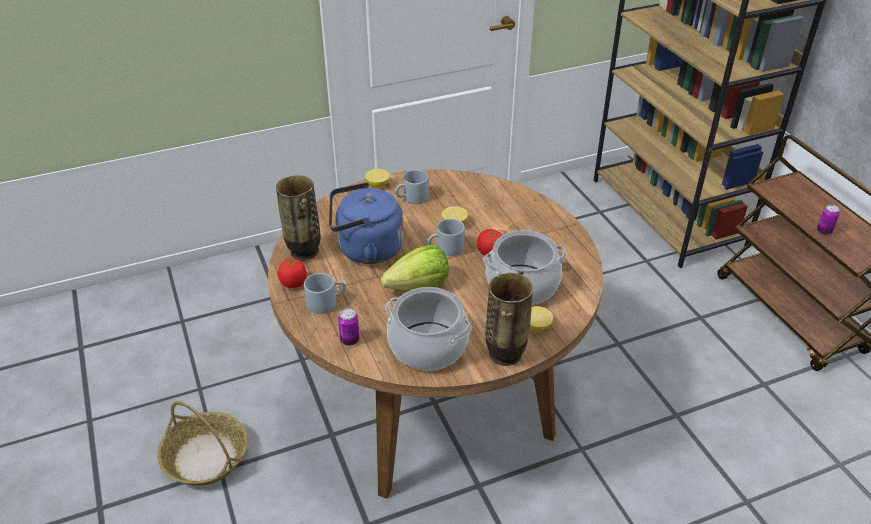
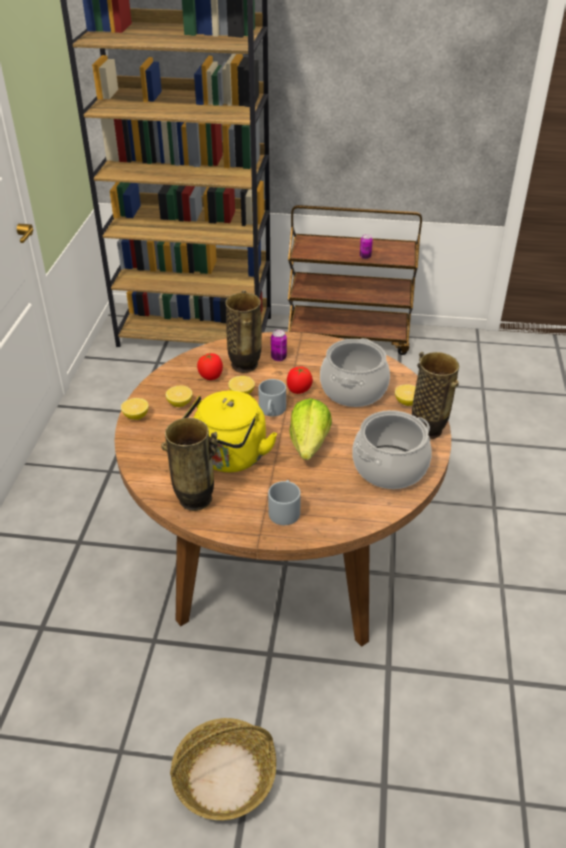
camera: 60 degrees left, 0 degrees up
(294, 283) = (238, 523): tomato -> tomato (211, 376)
(350, 340) = (348, 511): can -> can (278, 358)
(366, 249) = (229, 458): blue kettle -> yellow kettle
(412, 198) = (180, 403): grey mug -> lemon
(495, 210) = (245, 365): none -> vase

